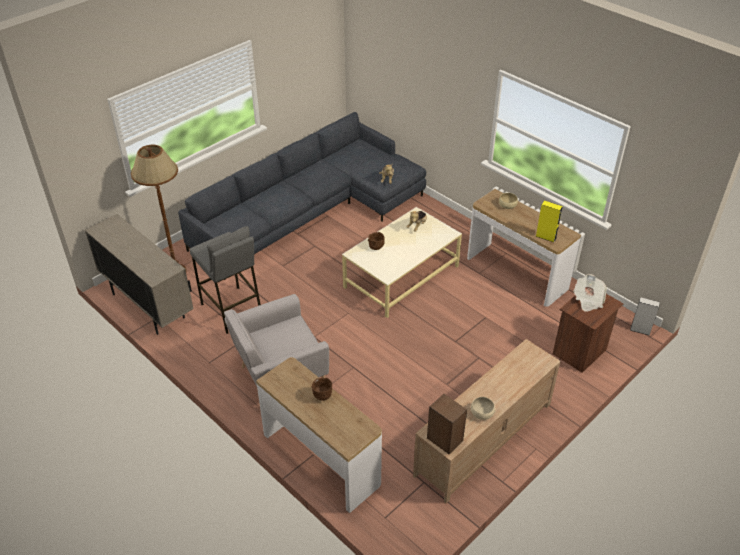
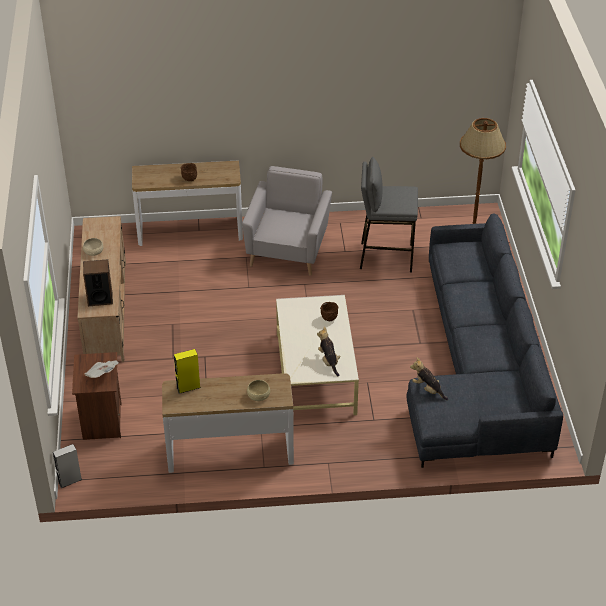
camera: 130 degrees right, 0 degrees up
(148, 306) = (440, 218): beige cabinet -> none
(444, 439) = (99, 224): speaker -> speaker (100, 298)

